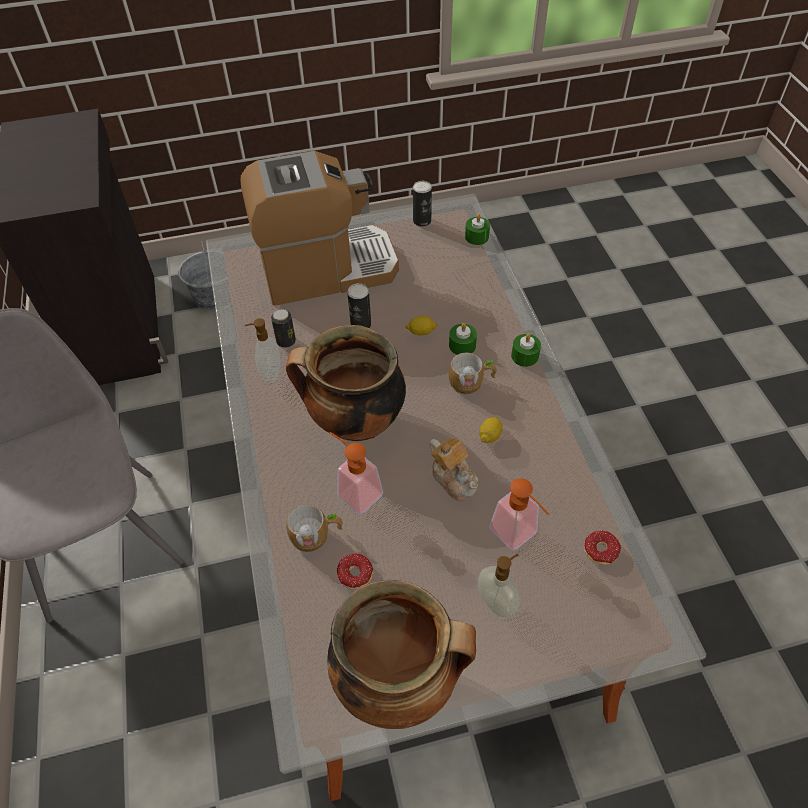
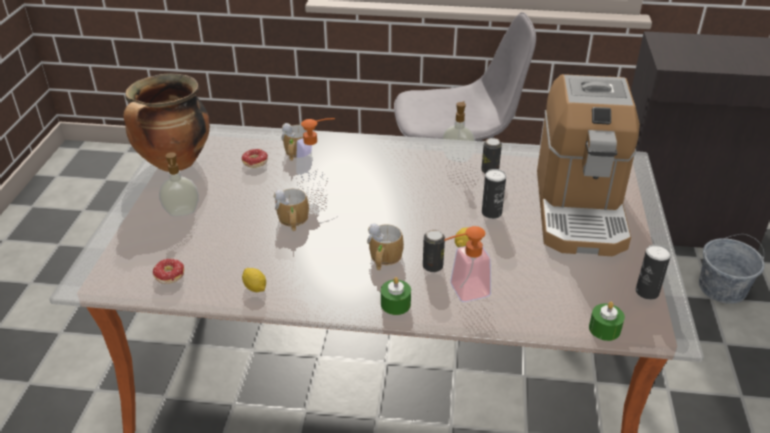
camera: 110 degrees right, 15 degrees down
(355, 423) = (379, 187): cooking pot -> none
(454, 478) = (292, 221): teapot -> mug
(462, 345) = (432, 266): green candle -> can
(490, 435) = (318, 252): lemon -> lemon (255, 287)
(518, 536) = (219, 238): soap dispenser -> soap dispenser (463, 291)

